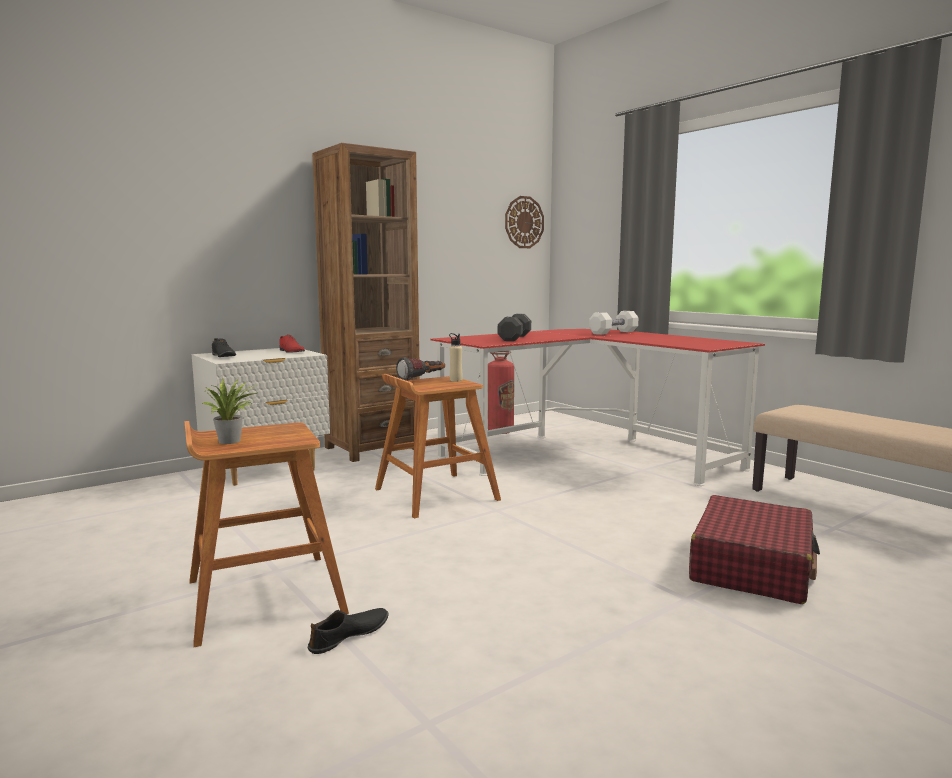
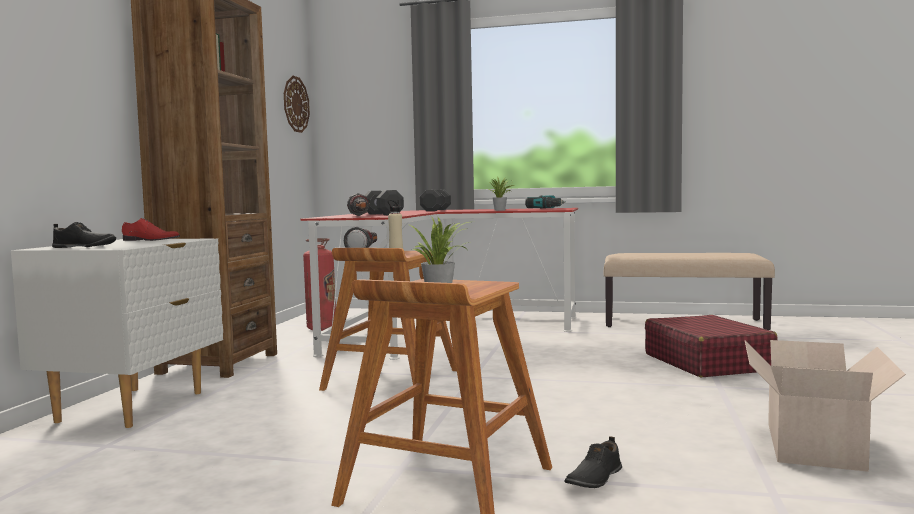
camera: 40 degrees left, 5 degrees down
(349, 636) = (594, 478): black shoe -> black shoe turned 150 degrees counterclockwise
(474, 341) = (360, 216): none -> flashlight
(603, 701) = (814, 444): none -> cardboard box
(613, 332) = (436, 210): white dumbbell -> black dumbbell
(650, 341) = (501, 210): none -> potted plant
(709, 343) = (547, 208): none -> power drill

